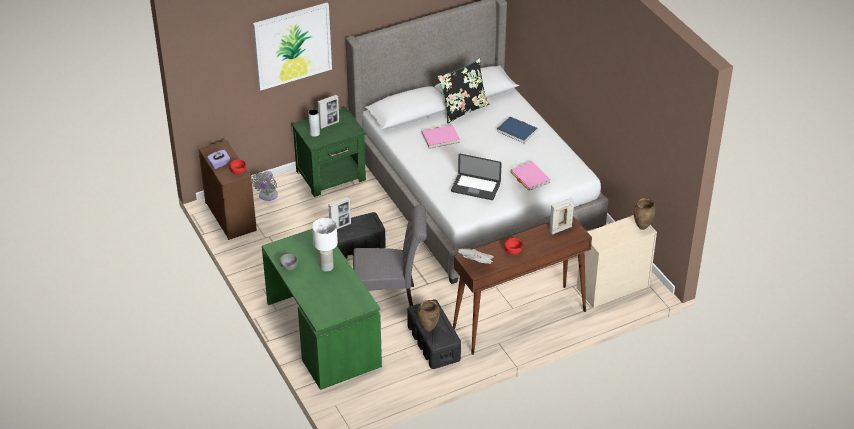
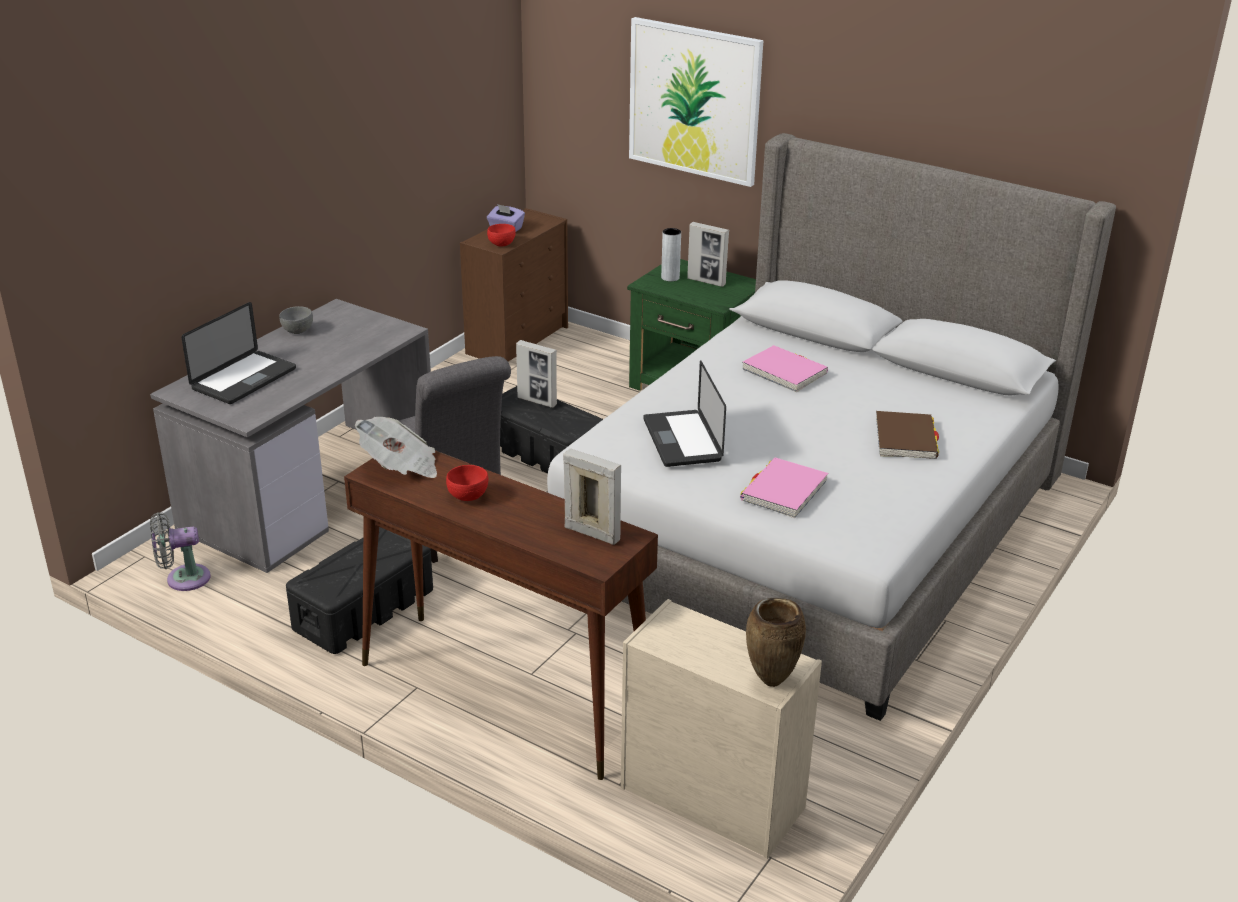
camera: 60 degrees right, 10 degrees down
(267, 196) = (591, 352): grey fan -> grey fan (183, 579)
(322, 334) = (311, 491): green desk -> grey desk
(326, 267) = (321, 359): white table lamp -> none
(326, 297) = (244, 379): none -> laptop
(428, 329) = (339, 561): brown vase -> none
(463, 110) = (893, 371): black pillow -> none
(517, 131) = (905, 439): blue book -> brown book

